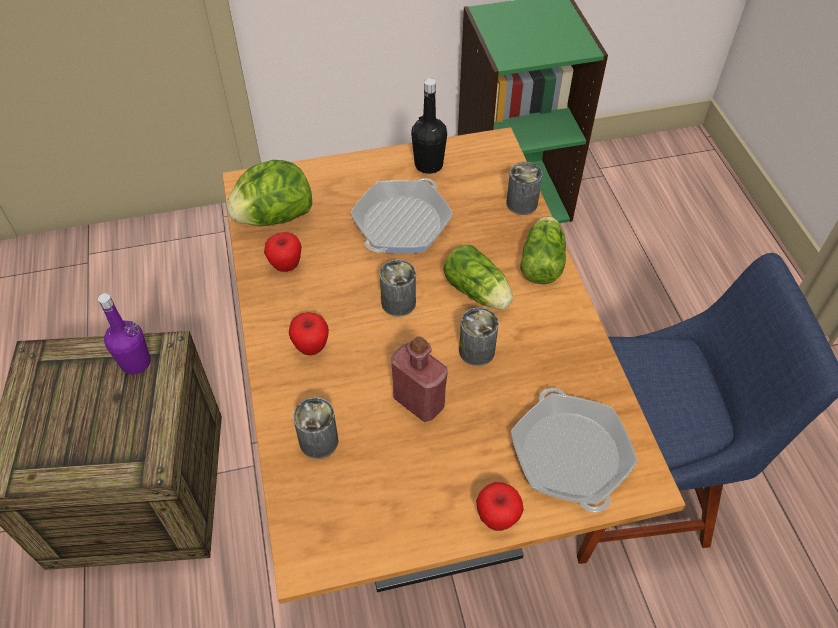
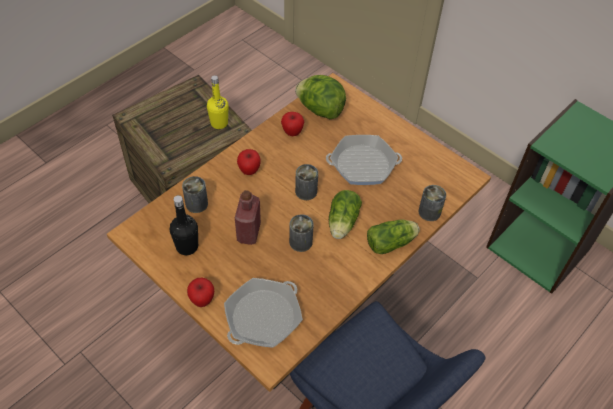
camera: 55 degrees right, 0 degrees up
(136, 363) = (219, 123): purple bottle -> yellow bottle
(428, 164) = (419, 153): black bottle -> black bottle (187, 246)

